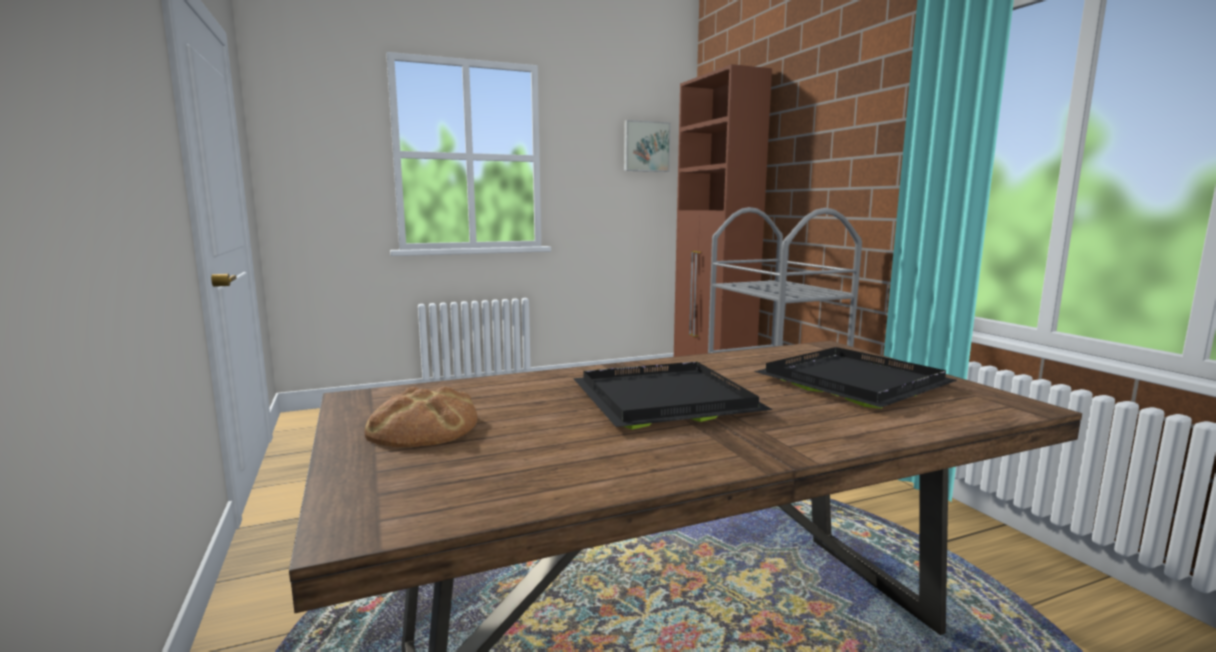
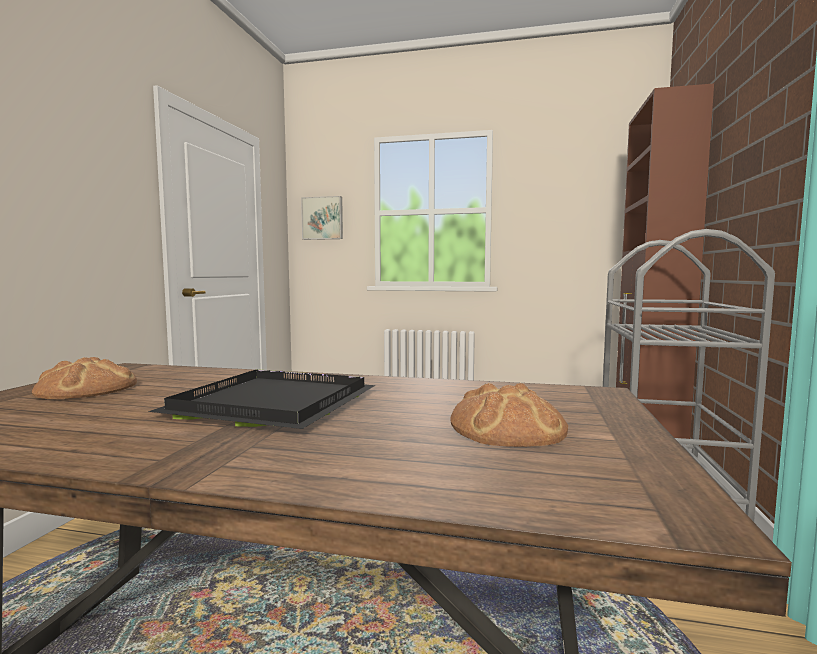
camera: 35 degrees right, 5 degrees down
(646, 146) = (602, 192): picture -> picture (323, 218)
(851, 381) = (508, 427): black tray -> bread

